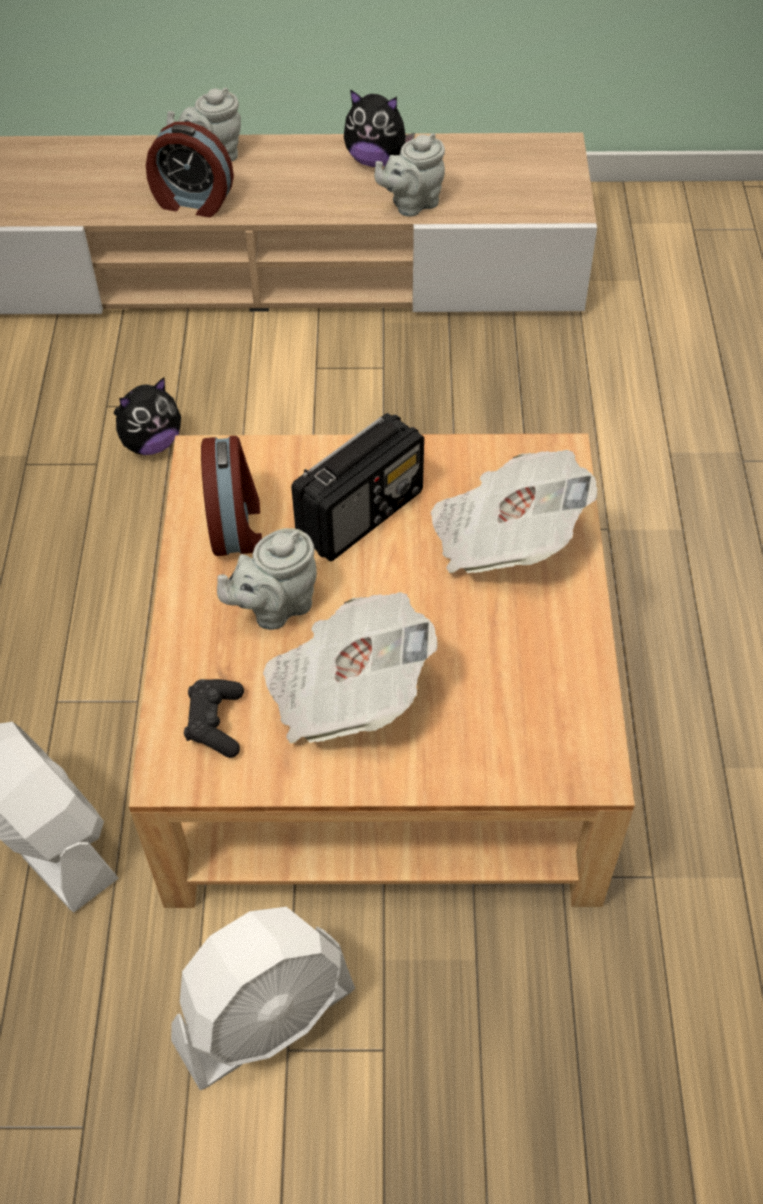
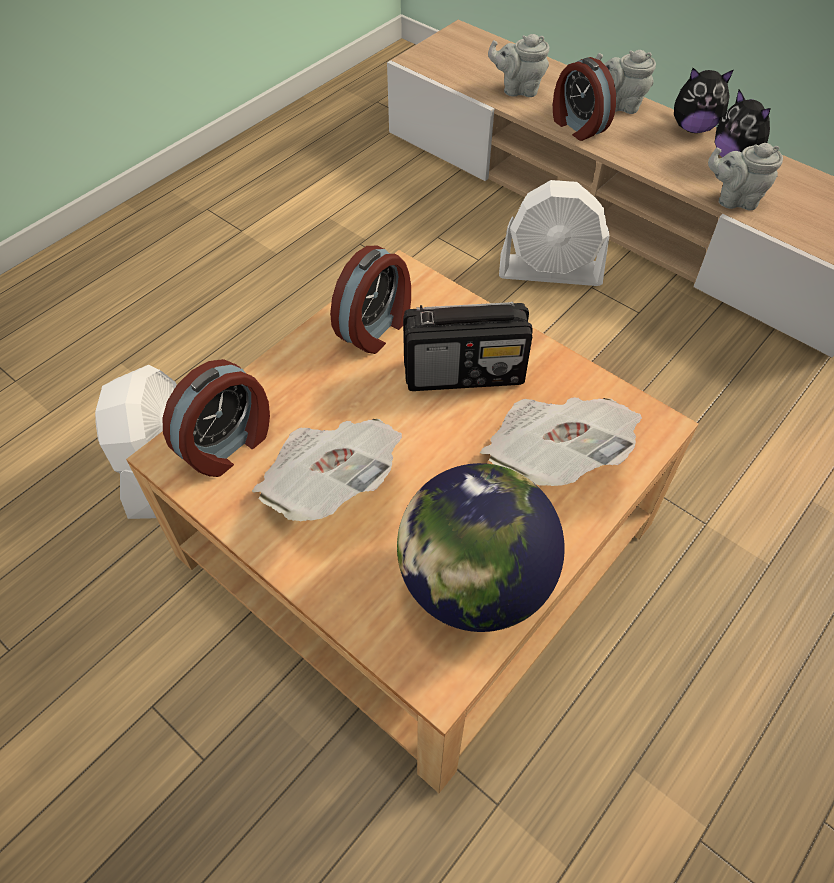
camera: 40 degrees right, 0 degrees up
(151, 443) = (442, 273): plush toy -> plush toy (693, 128)
(215, 723) = (228, 445): black game controller -> alarm clock
(265, 1015) = (162, 672): white fan -> white fan (550, 271)
(275, 607) = (344, 396): grey teapot -> grey teapot (518, 89)
(545, 681) = (473, 583): none -> globe

